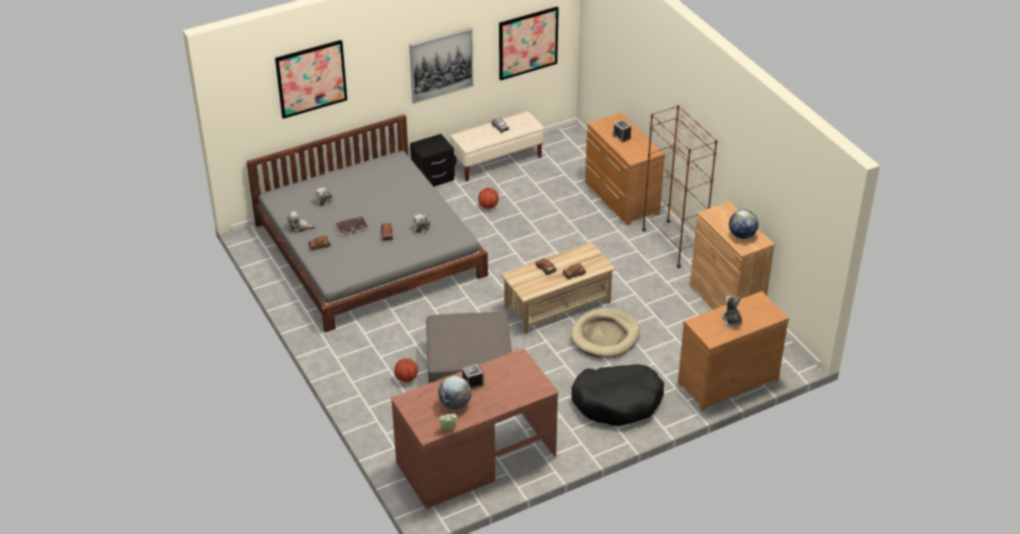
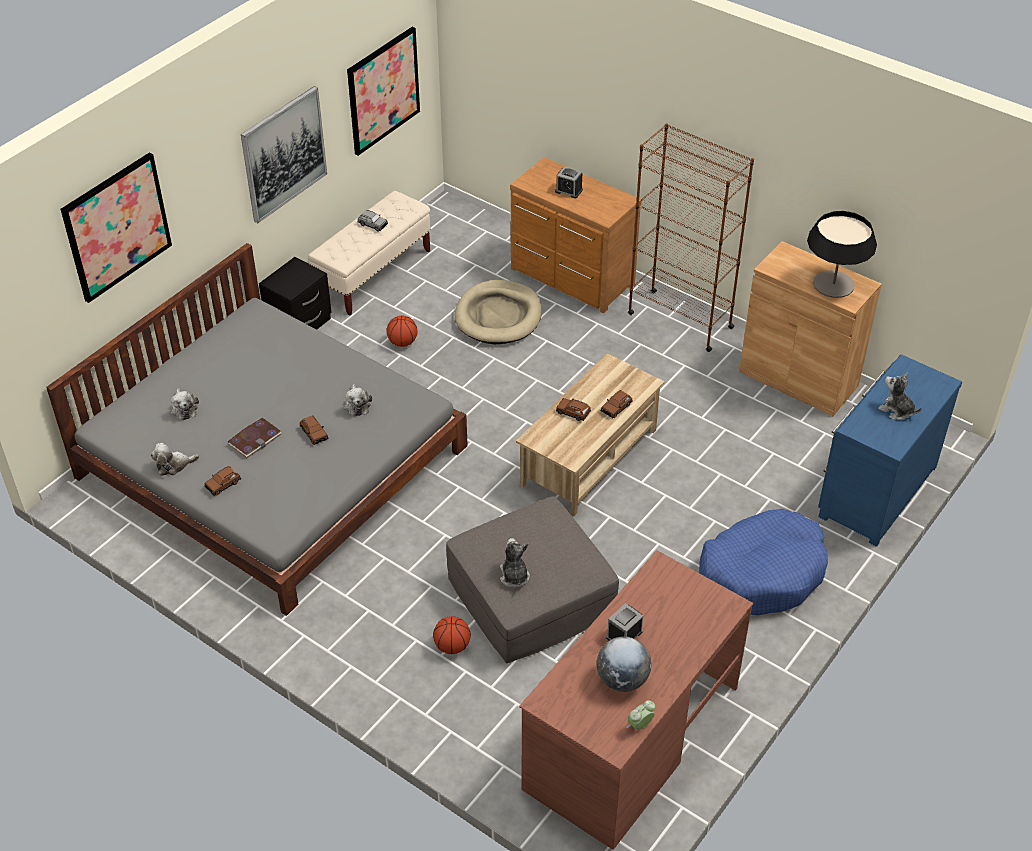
camera: 25 degrees left, 5 degrees up
(450, 345) = (514, 576): none -> plush toy
(605, 336) = (681, 481): beige dog bed -> beige dog bed (498, 316)
(617, 401) = (761, 573): black dog bed -> blue dog bed
(725, 380) = (874, 490): brown dresser -> blue dresser
(742, 235) = (833, 284): globe -> table lamp

